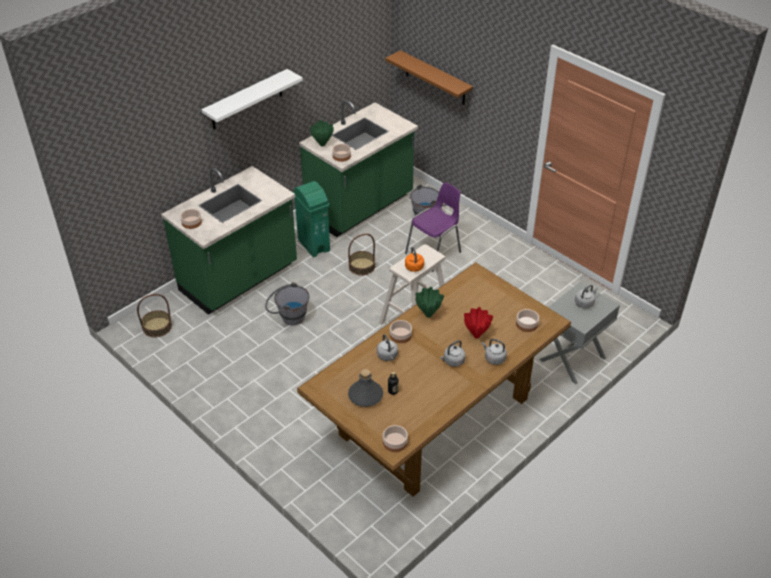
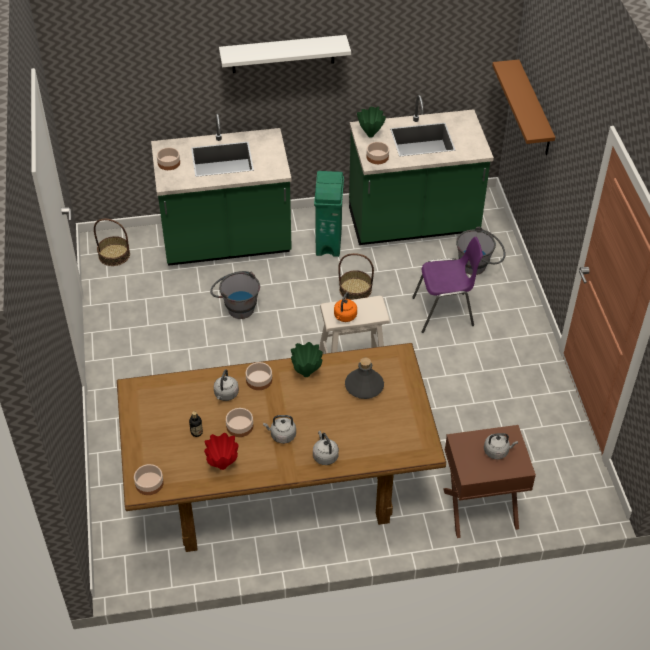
camera: 35 degrees right, 5 degrees up
(365, 395) = (168, 422): grey bottle -> grey bottle (364, 386)
(476, 335) = (332, 422): red vase -> red vase (223, 466)
(526, 324) = (395, 438): bowl -> bowl (239, 426)
(573, 359) = (480, 509): grey nightstand -> brown nightstand

